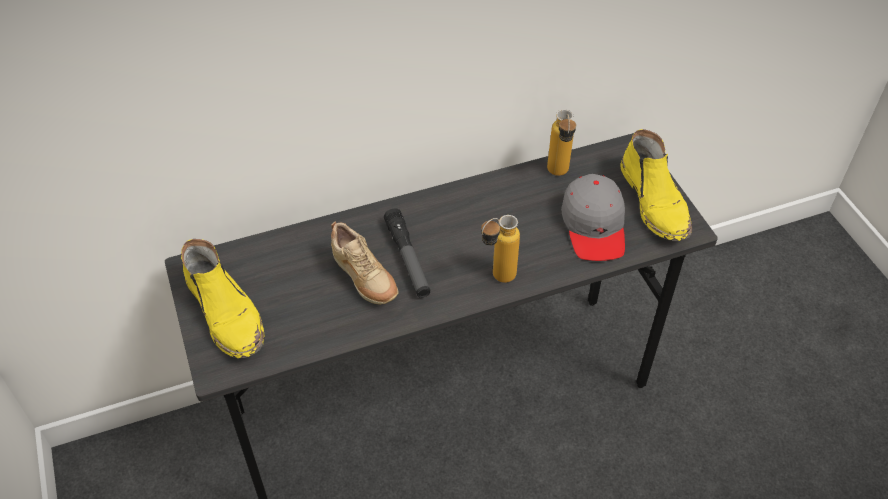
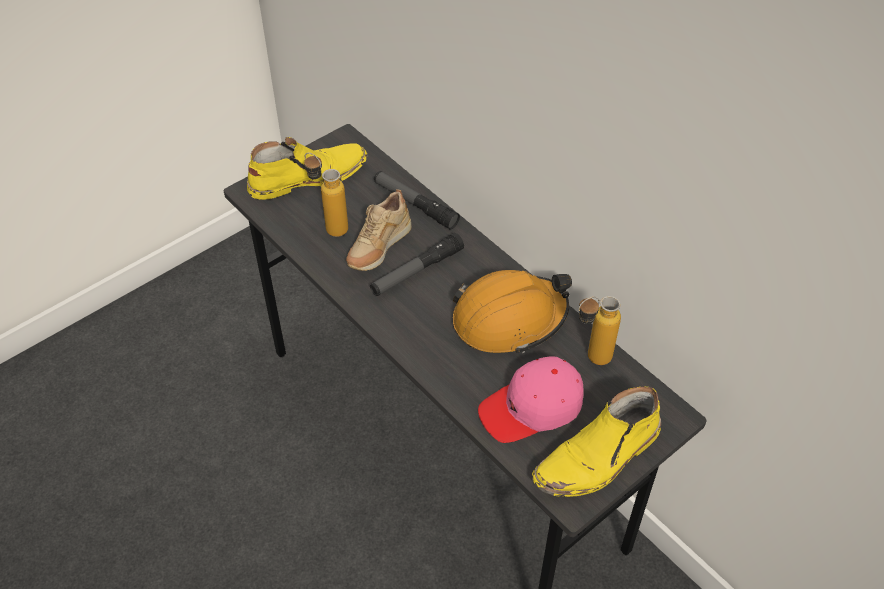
camera: 70 degrees right, 0 degrees up
(227, 313) = (307, 177): yellow boot -> yellow boot turned 150 degrees counterclockwise
(320, 236) = (415, 204): none -> flashlight
(495, 211) = (509, 319): none -> orange hard hat
(496, 279) = (421, 343): bottle -> bottle (329, 226)
(594, 226) = (532, 407): grey cap -> pink cap

